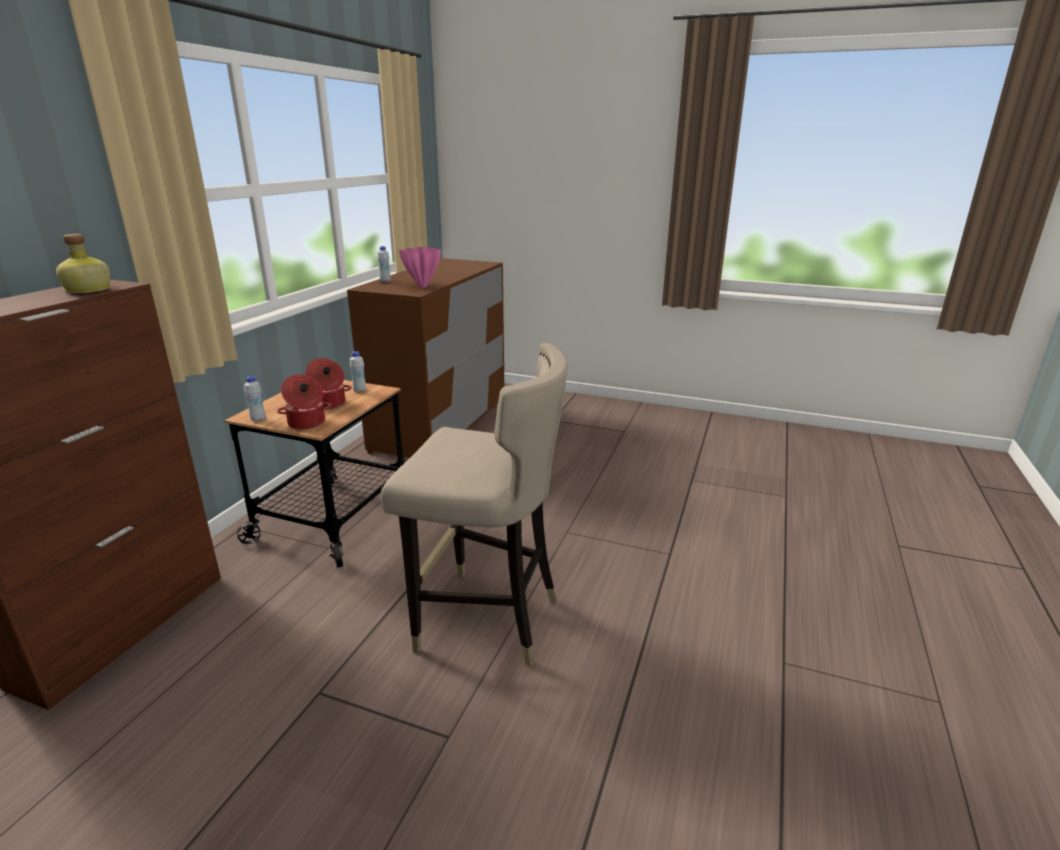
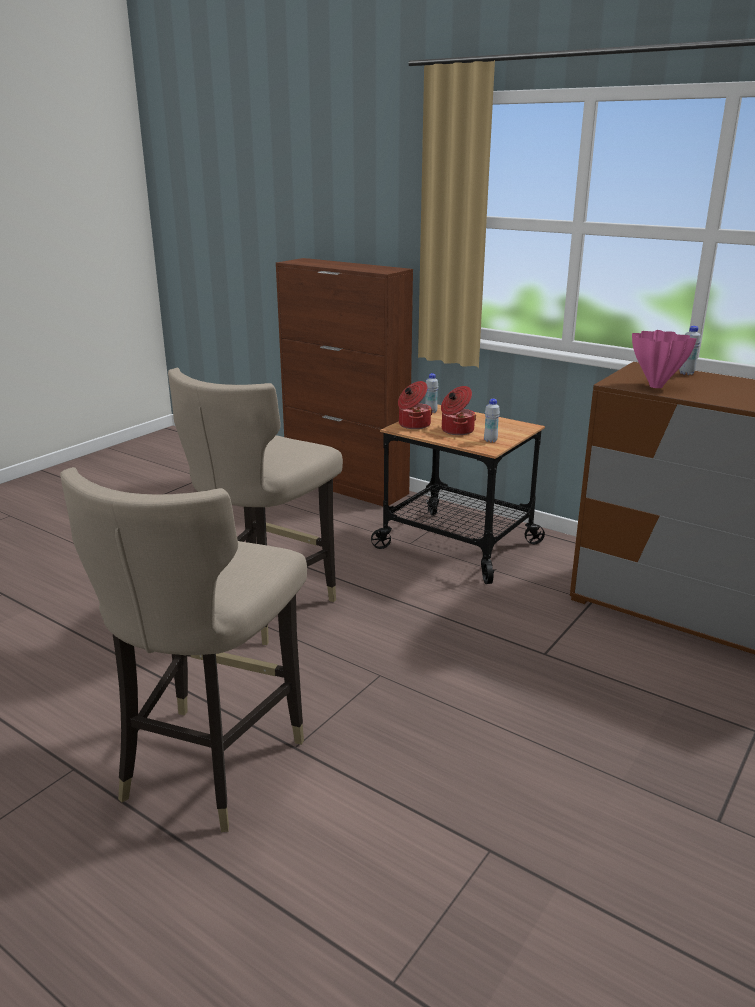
camera: 105 degrees right, 0 degrees up
(87, 290) = (370, 269): bottle -> none
(715, 587) = (210, 764): none -> beige stool

